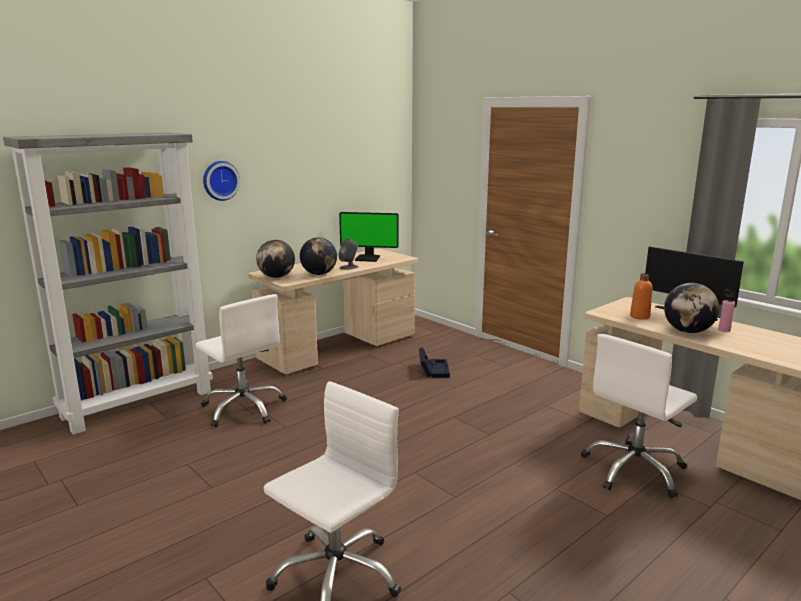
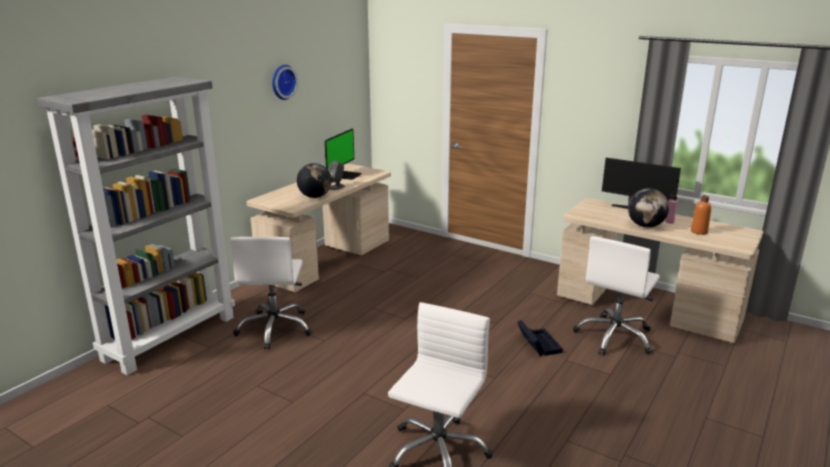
camera: 15 degrees left, 5 degrees up
(220, 180) = (218, 116): wall clock -> wall clock (282, 82)
(244, 408) = (275, 329): white office chair -> white office chair turned 60 degrees clockwise
(276, 277) = (278, 203): globe -> none
(368, 258) = (346, 175): monitor -> monitor turned 60 degrees counterclockwise
(433, 369) = (422, 272): black storage box -> black storage box (537, 344)
(639, 316) = (605, 216): orange bottle -> orange bottle (699, 232)

